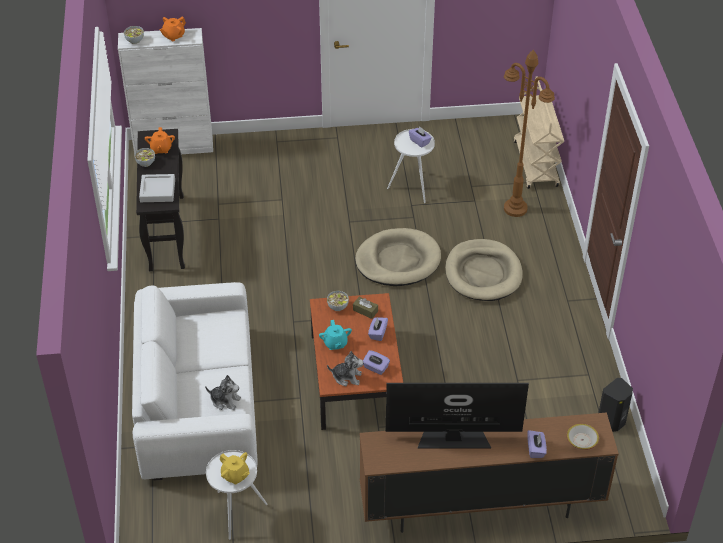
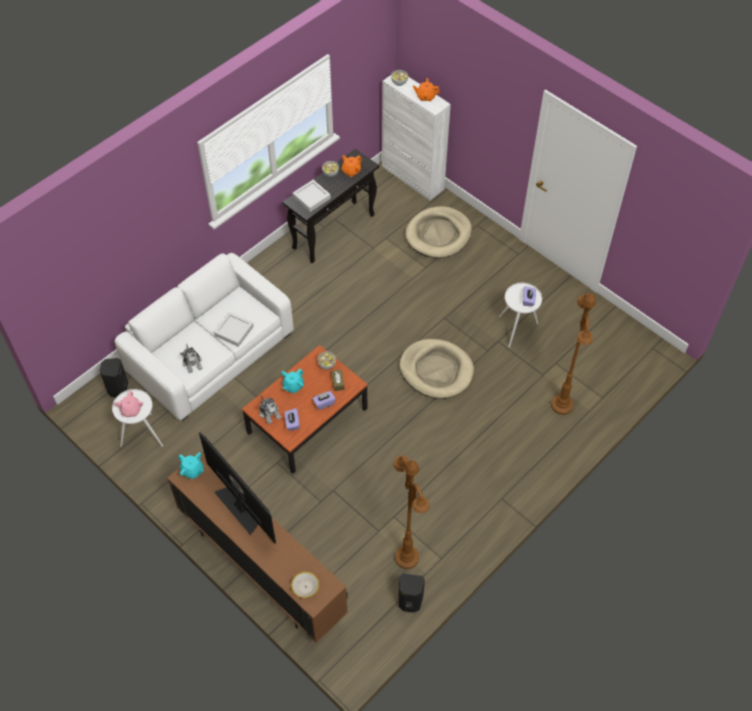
camera: 50 degrees right, 10 degrees up
(157, 502) = (118, 389): none -> black speaker
(223, 348) = (234, 331): none -> grey tray
(235, 475) = (131, 410): yellow teapot -> pink teapot
(377, 451) = (192, 470): none -> turquoise teapot
(483, 273) = (475, 428): beige dog bed -> beige dog bed (438, 234)
(536, 164) = (623, 387): beige cart -> none
(536, 449) = (272, 563): purple tissue box -> none
(566, 396) = (406, 557): none -> brown floor lamp

